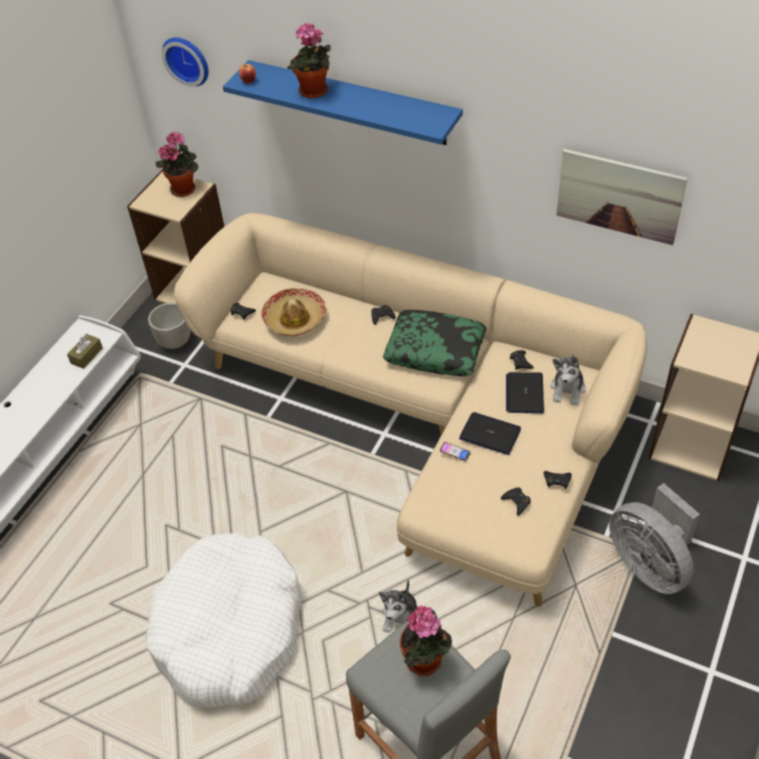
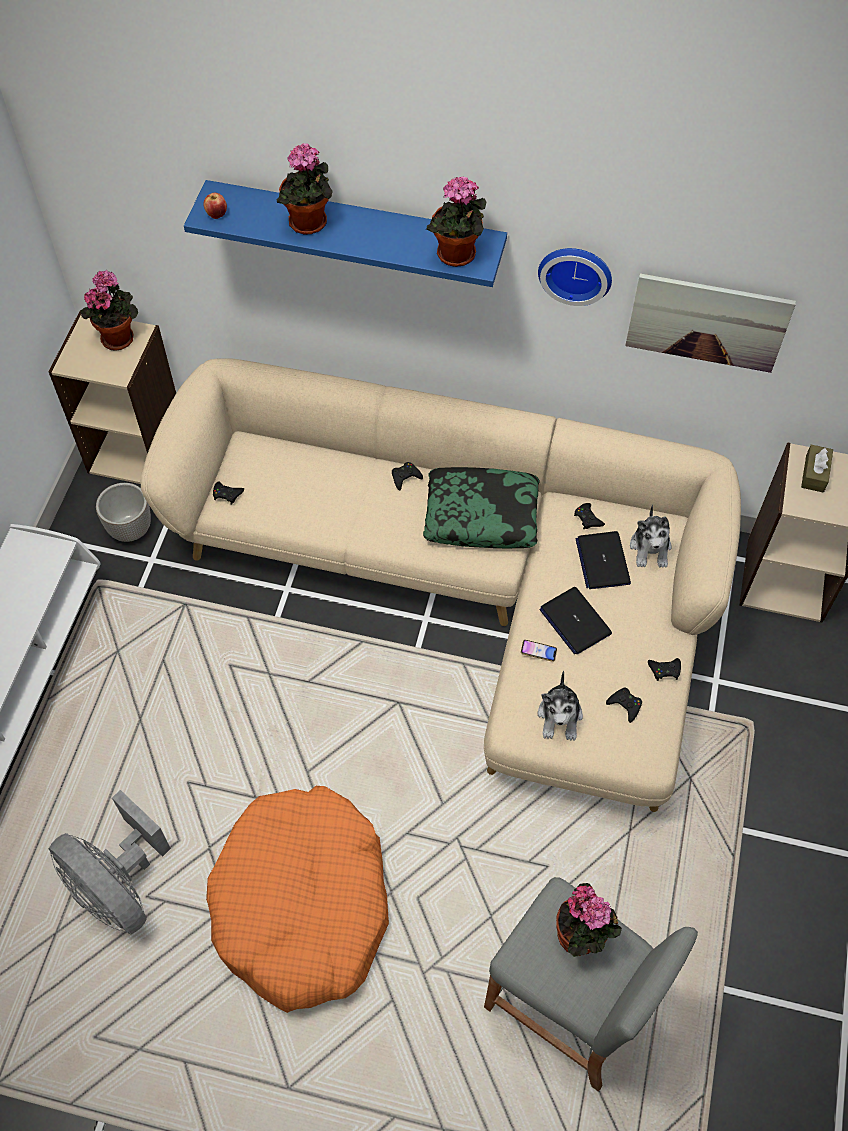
camera: 15 degrees left, 10 degrees up
(86, 355) = (38, 581): brown tissue box -> brown tissue box (814, 473)
(188, 59) = (115, 180): wall clock -> wall clock (576, 271)
(229, 630) = (303, 904): white dog bed -> orange dog bed
(294, 318) = (297, 494): hat -> none
(401, 617) = (501, 851): plush toy -> plush toy (560, 716)
(418, 121) = (456, 257): none -> potted plant
(490, 434) = (575, 621): laptop -> laptop turned 135 degrees counterclockwise
(649, 564) = (766, 738): grey fan -> grey fan (119, 887)

